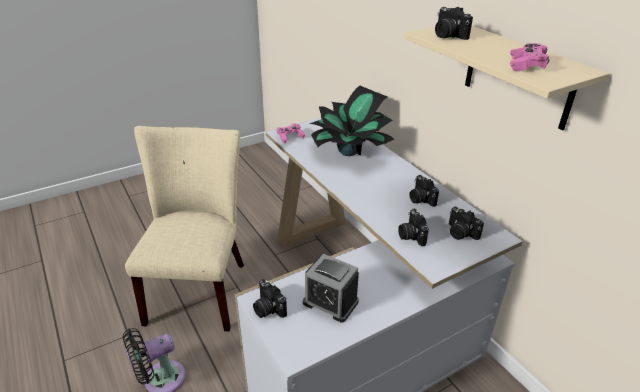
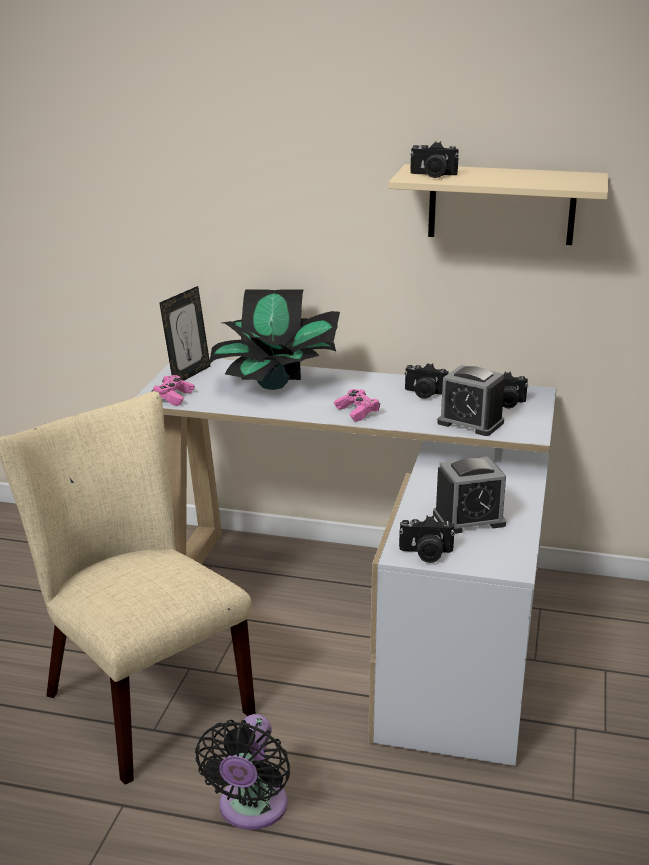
camera: 45 degrees left, 10 degrees down
(320, 127) = (188, 375): none -> picture frame
(411, 235) = (470, 423): camera -> alarm clock
(526, 65) = (550, 181): pink game controller -> pink game controller (357, 412)

